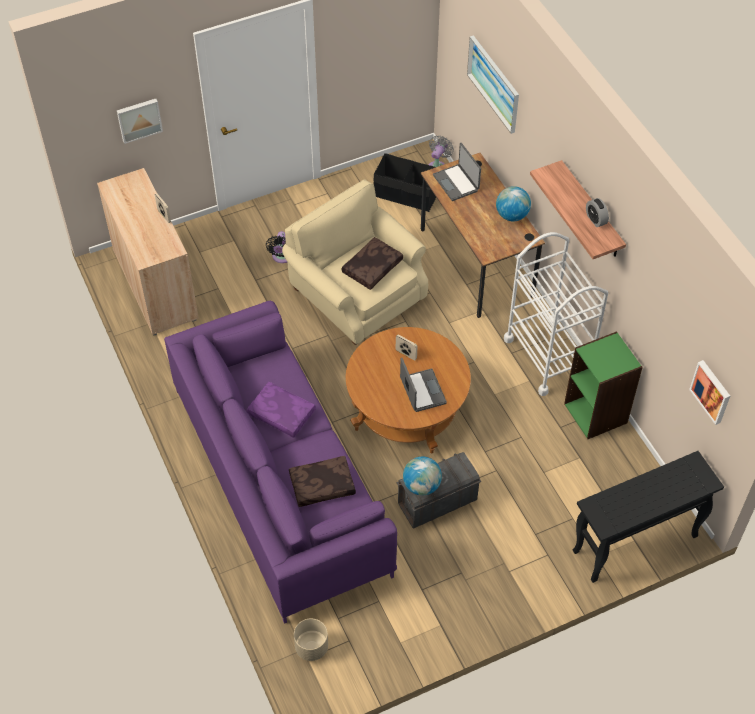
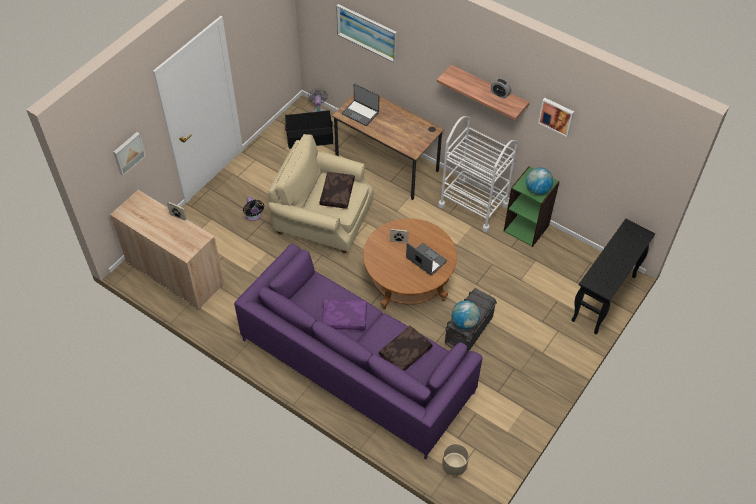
camera: 30 degrees left, 0 degrees up
(512, 215) = (411, 120): globe -> globe (537, 190)
(711, 391) = (632, 173): picture -> picture (556, 116)

